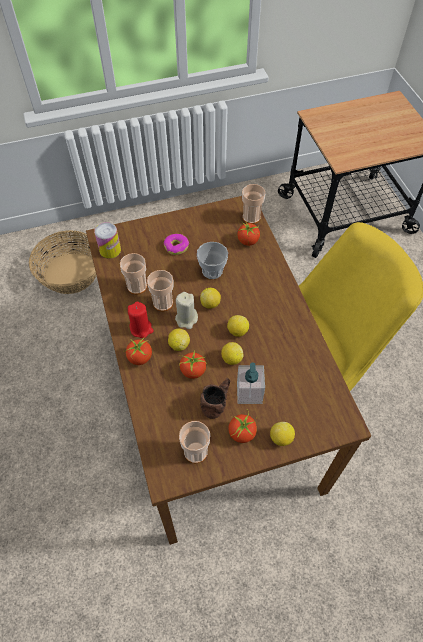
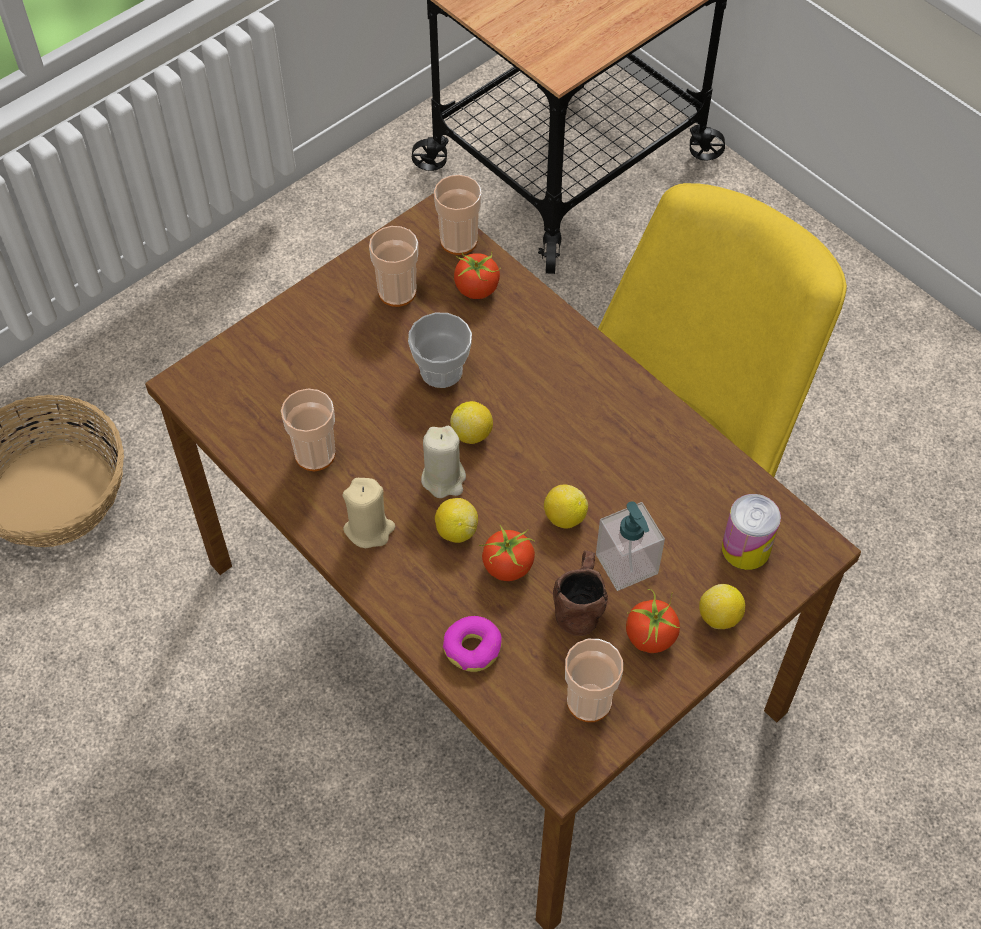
camera: 25 degrees left, 0 degrees up
(110, 250) = (219, 404): can -> can (746, 548)
(140, 358) = (398, 583): tomato -> none
(141, 328) = (369, 529): red candle -> beige candle
(163, 303) = (383, 466): cup -> cup (397, 292)
(176, 247) = (347, 350): donut -> donut (473, 648)
(237, 331) = (548, 464): lemon -> none

